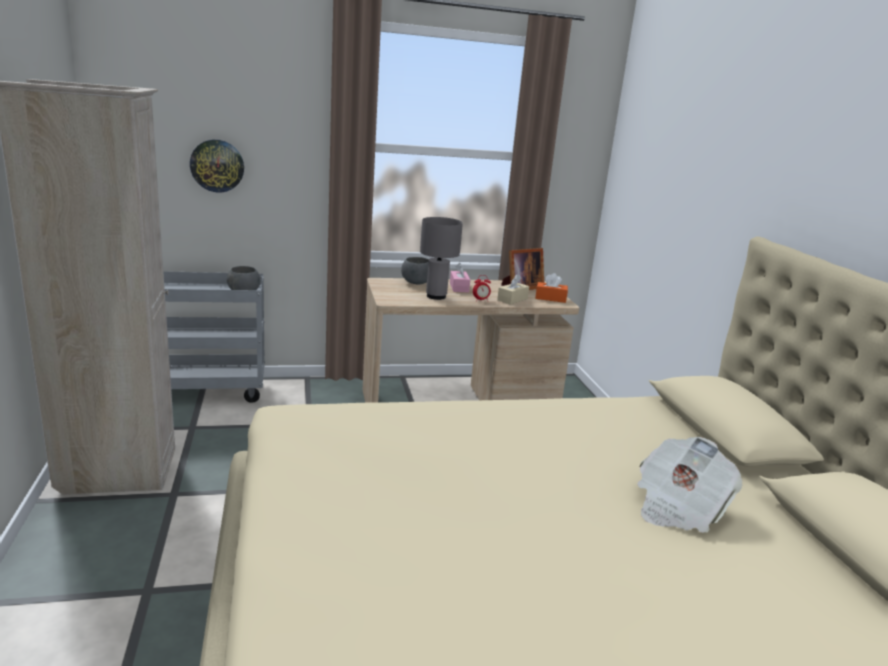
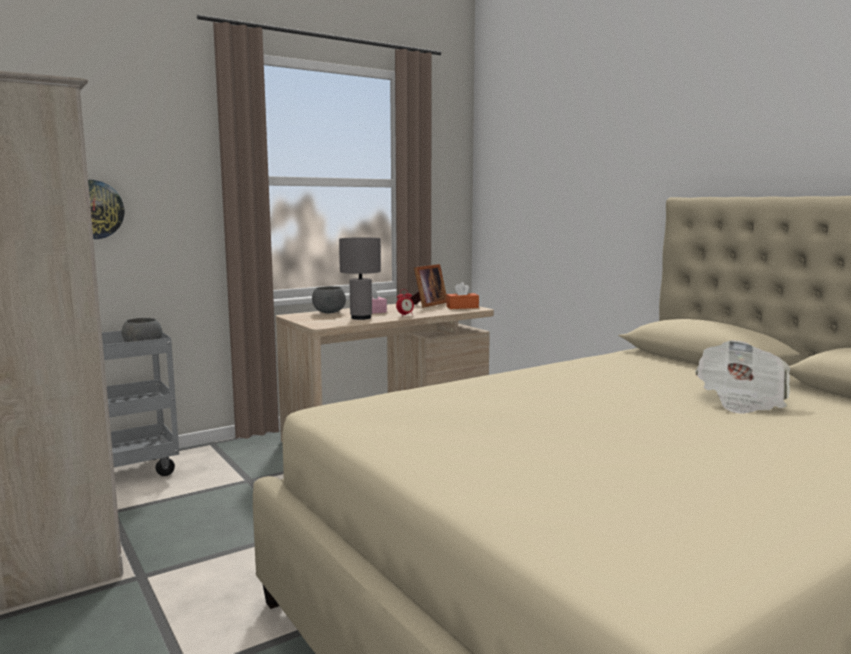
camera: 20 degrees left, 10 degrees down
(512, 299) = (431, 311): beige tissue box -> none

